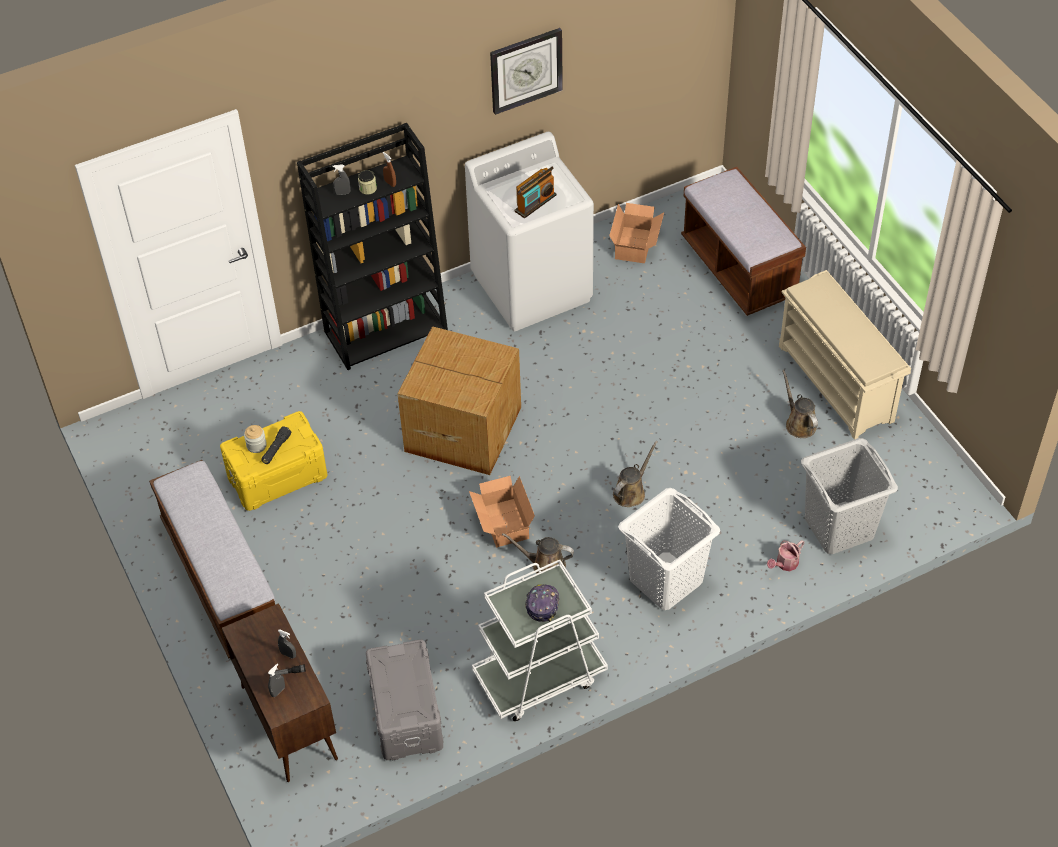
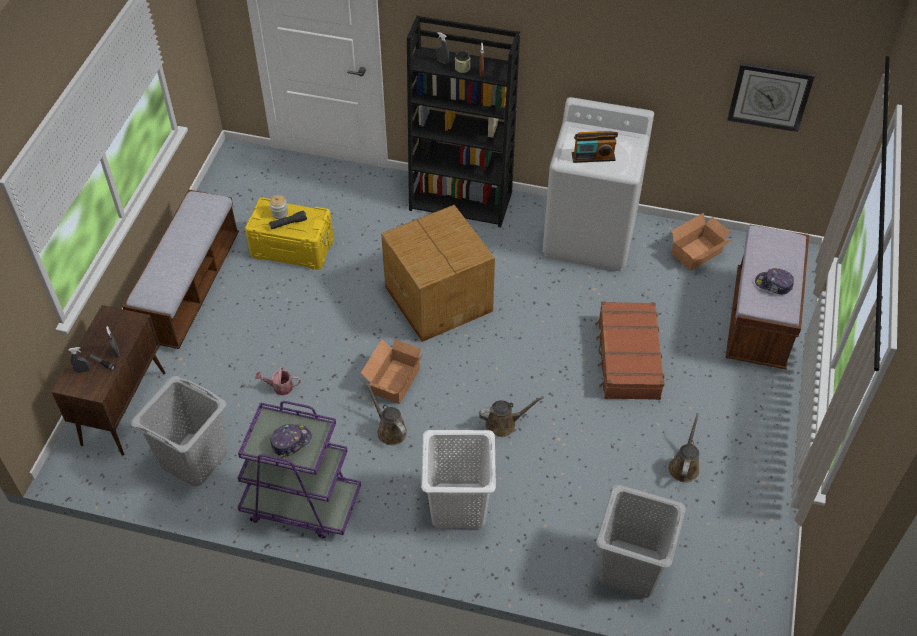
camera: 40 degrees right, 0 degrees up
(405, 714) = (193, 459): grey storage box -> grey laundry basket
(526, 70) = (644, 42): wall clock -> wall clock (769, 96)
(539, 676) = (301, 504): white cart -> purple cart
(670, 369) = (627, 358): none -> brown suitcase
(754, 224) = (773, 285): none -> cap
(785, 564) = (558, 562): watering can -> watering can (280, 387)
(837, 384) = (747, 458): beige shoe rack -> none

